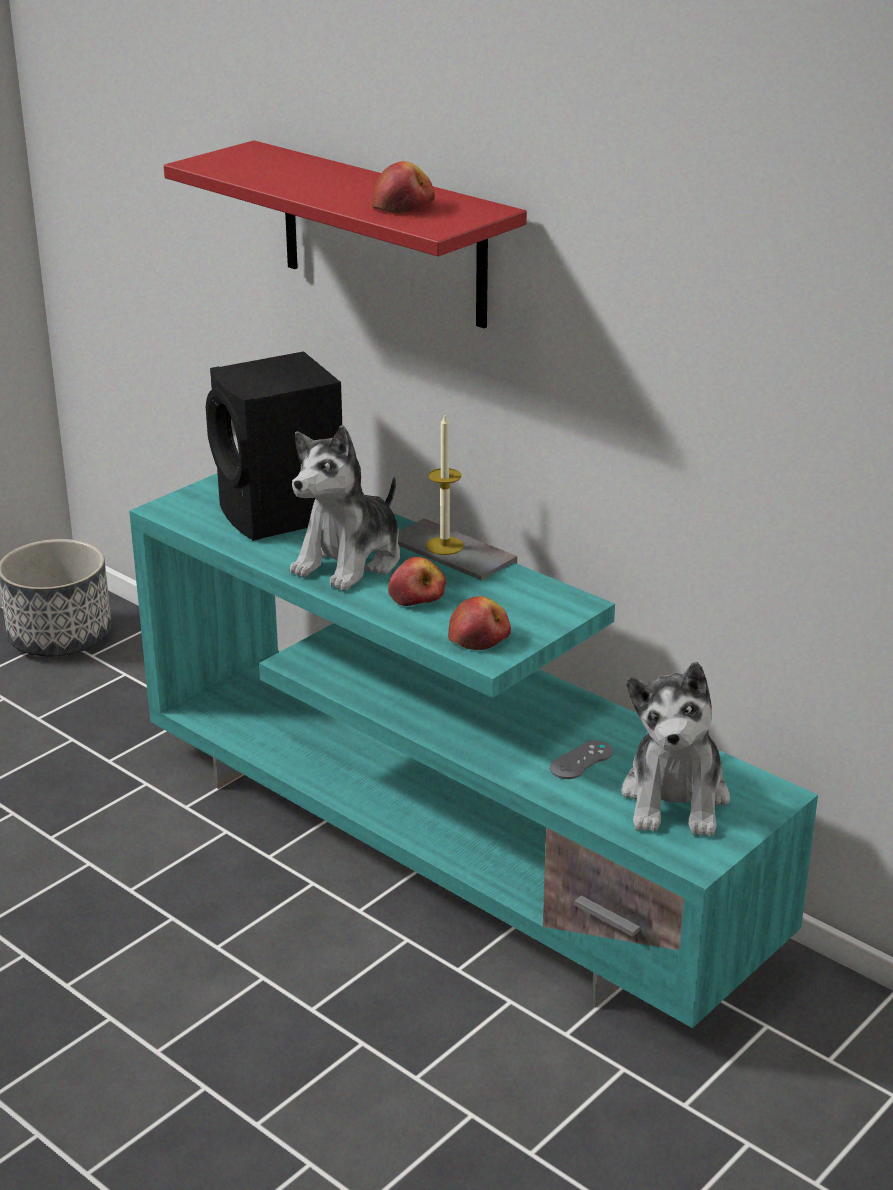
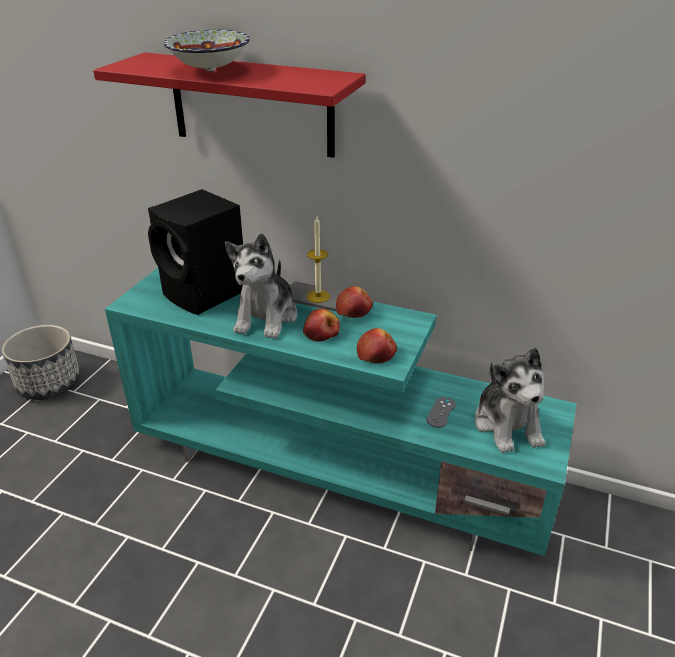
camera: 20 degrees left, 5 degrees up
(315, 182) = (211, 70): none -> bowl
(403, 206) = (285, 78): apple -> apple (354, 310)

